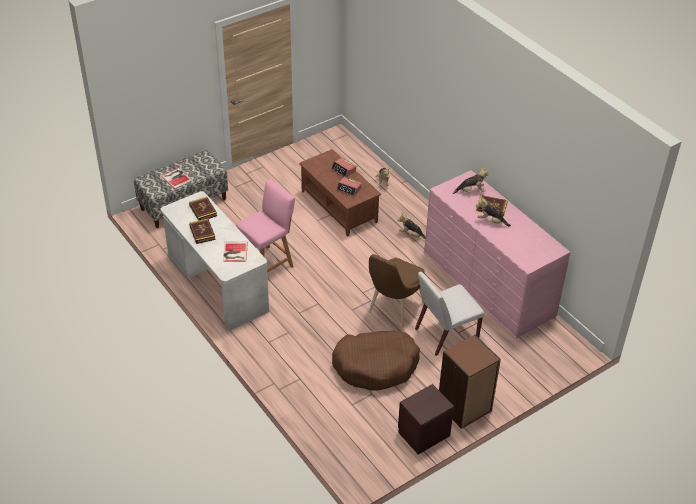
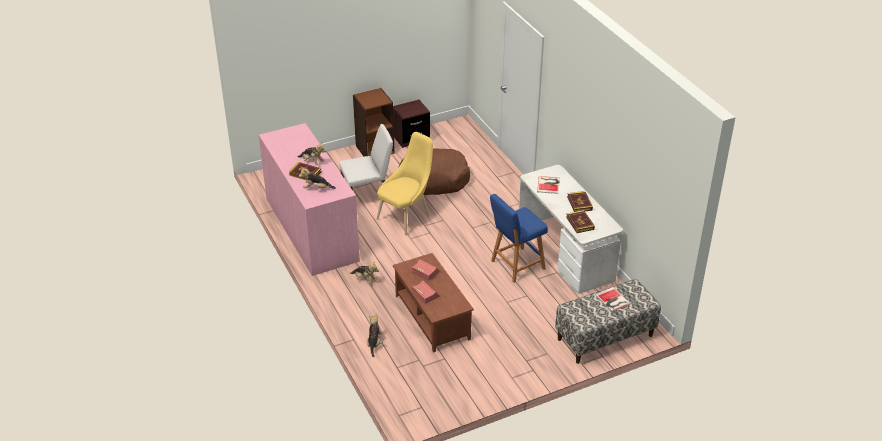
camera: 170 degrees left, 5 degrees down
(267, 263) = (515, 266): pink stool -> blue stool
(393, 309) = (406, 216): brown chair -> yellow chair

